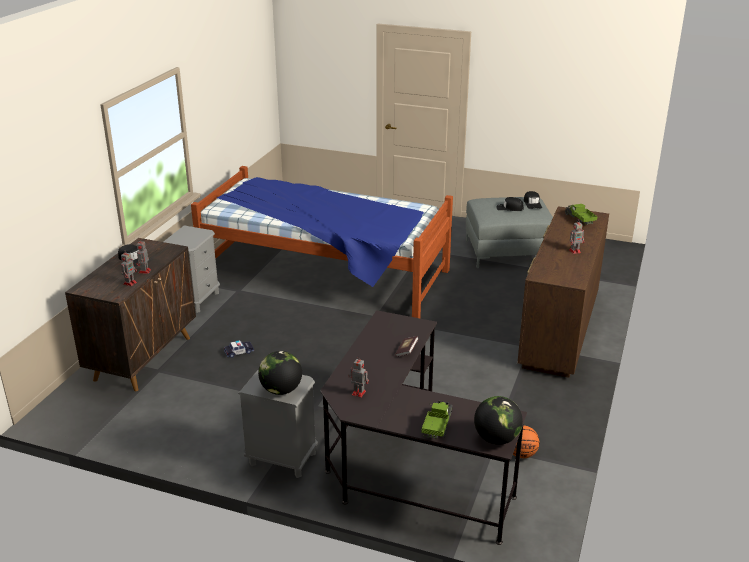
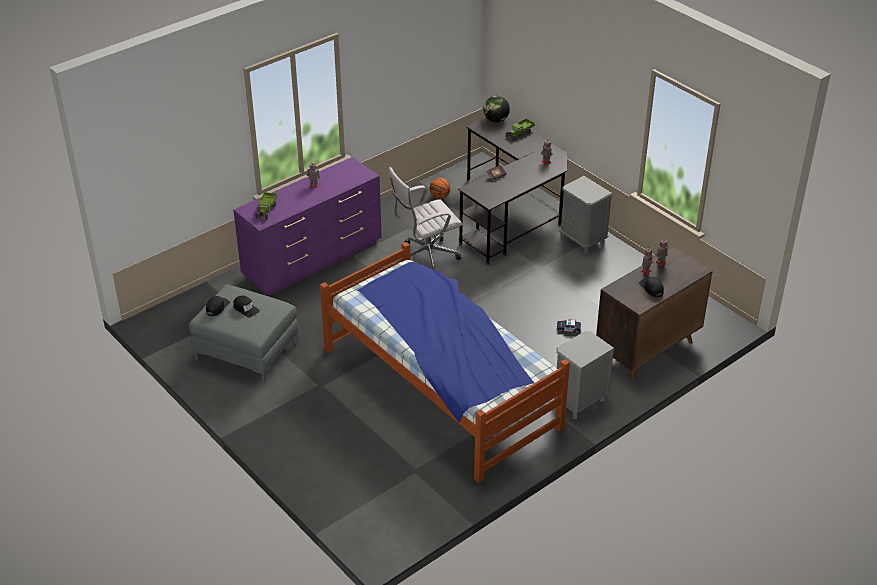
camera: 150 degrees left, 10 degrees up
(281, 390) = (586, 185): globe -> none
(452, 371) = (425, 257): none -> white office chair
(558, 331) = (313, 259): brown dresser -> purple dresser

